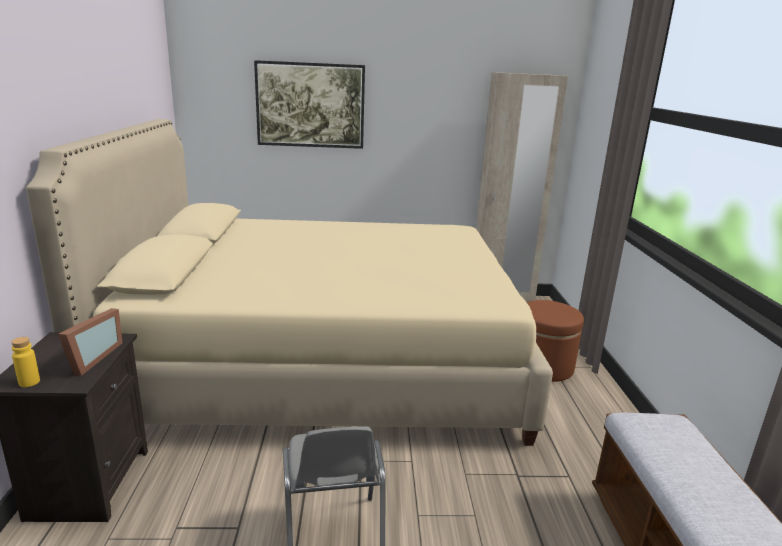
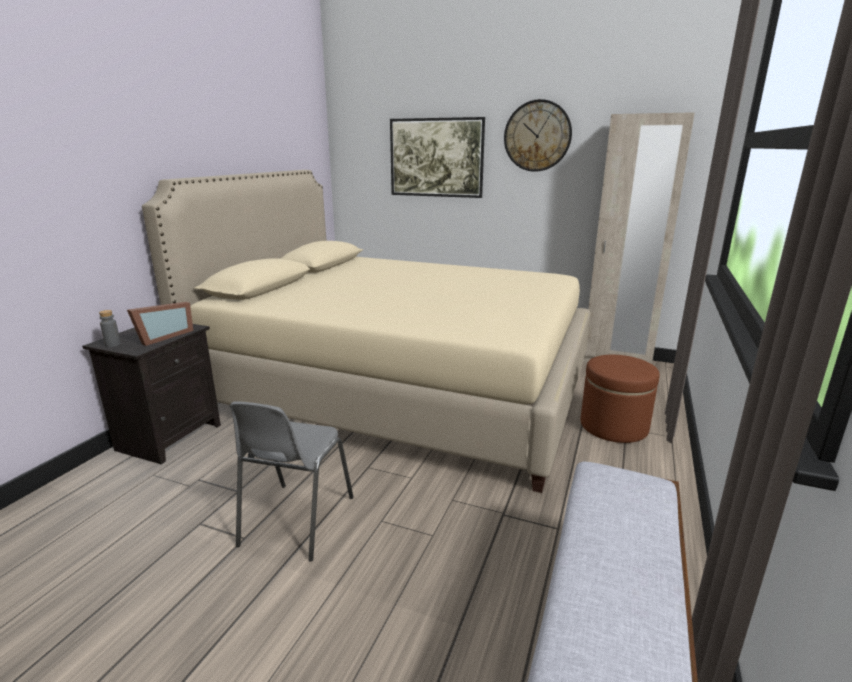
camera: 25 degrees right, 0 degrees up
(29, 382) = (113, 345): yellow bottle -> grey bottle
(419, 87) = (537, 136): none -> wall clock

